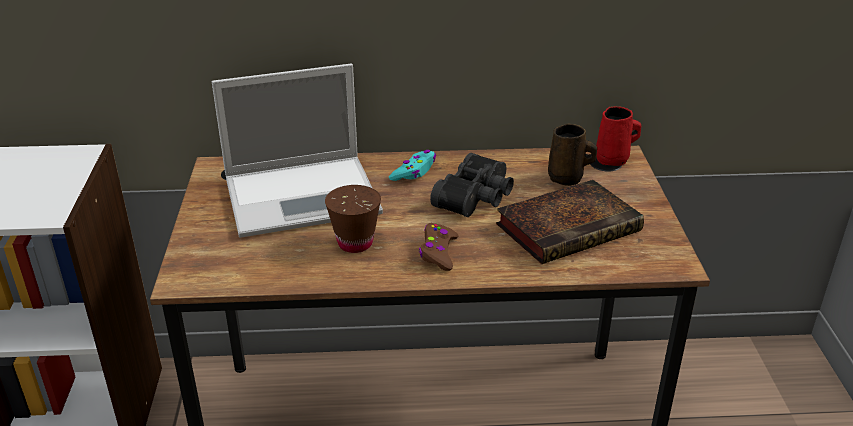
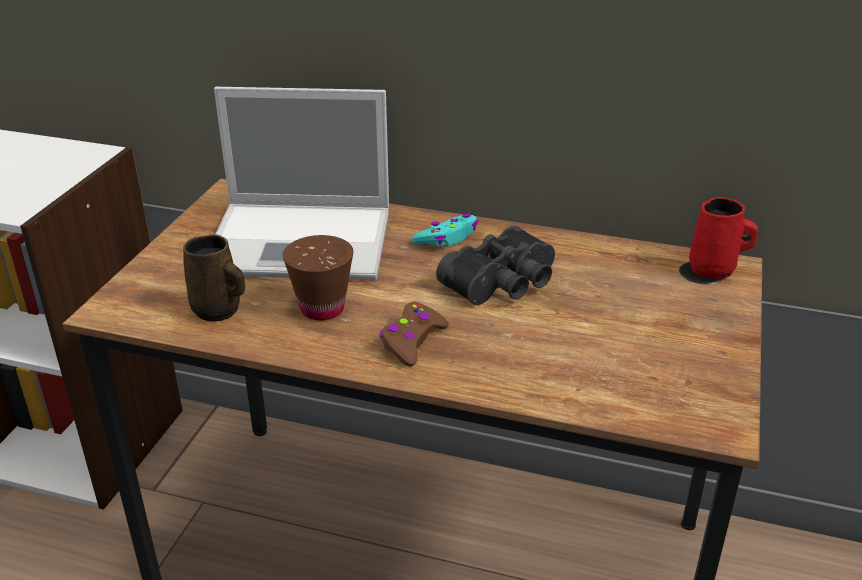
camera: 20 degrees right, 0 degrees up
(567, 178) = (636, 282): brown mug -> brown mug (218, 311)
(570, 227) = (601, 345): book -> none

